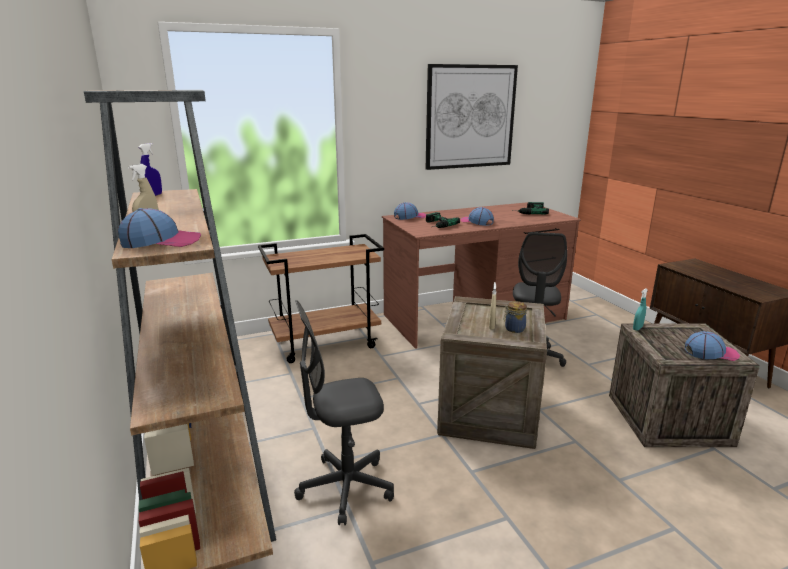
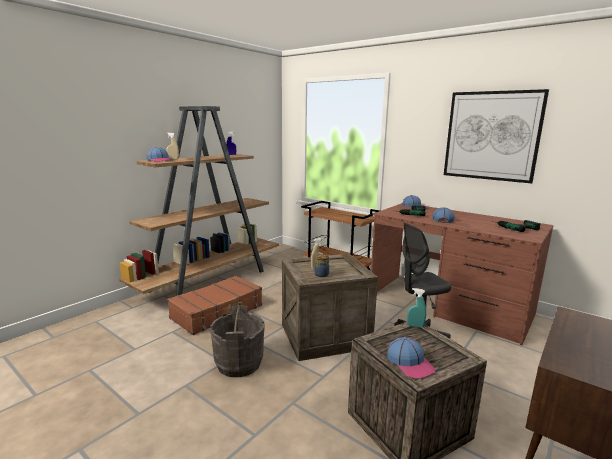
camera: 60 degrees right, 5 degrees down
(345, 488) = (218, 312): grey office chair -> brown suitcase
(517, 503) = (238, 363): none -> grey bucket

